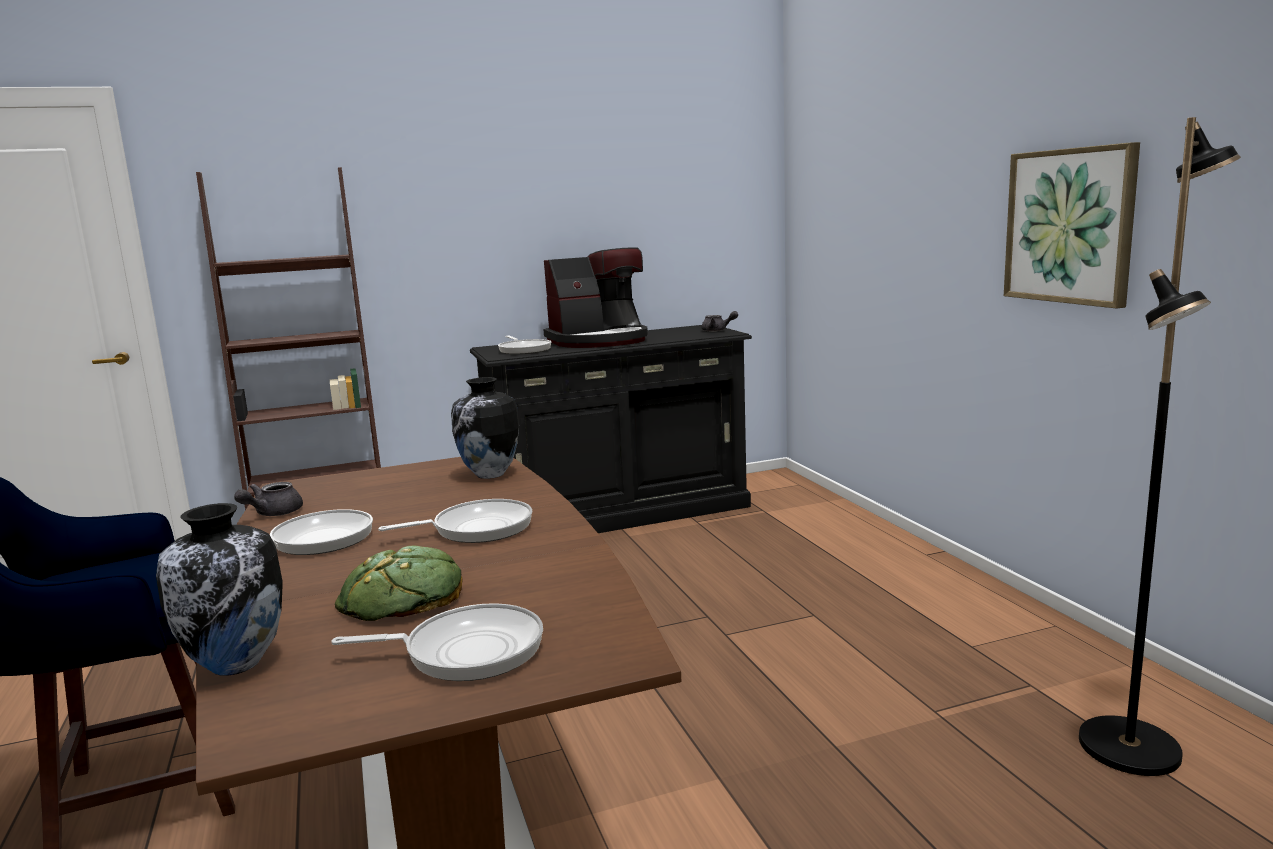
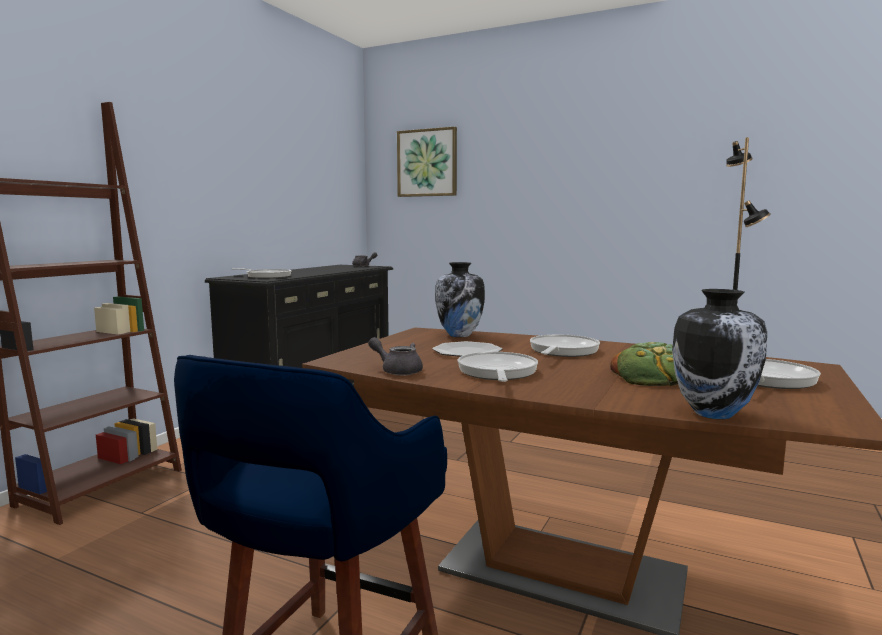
camera: 45 degrees left, 5 degrees down
(272, 513) = (397, 371): grey teapot -> grey teapot turned 135 degrees clockwise
(402, 503) = (467, 352): none -> plate
(599, 341) = (303, 271): coffee machine -> none
(1070, 226) = (612, 195): picture -> picture (427, 163)

